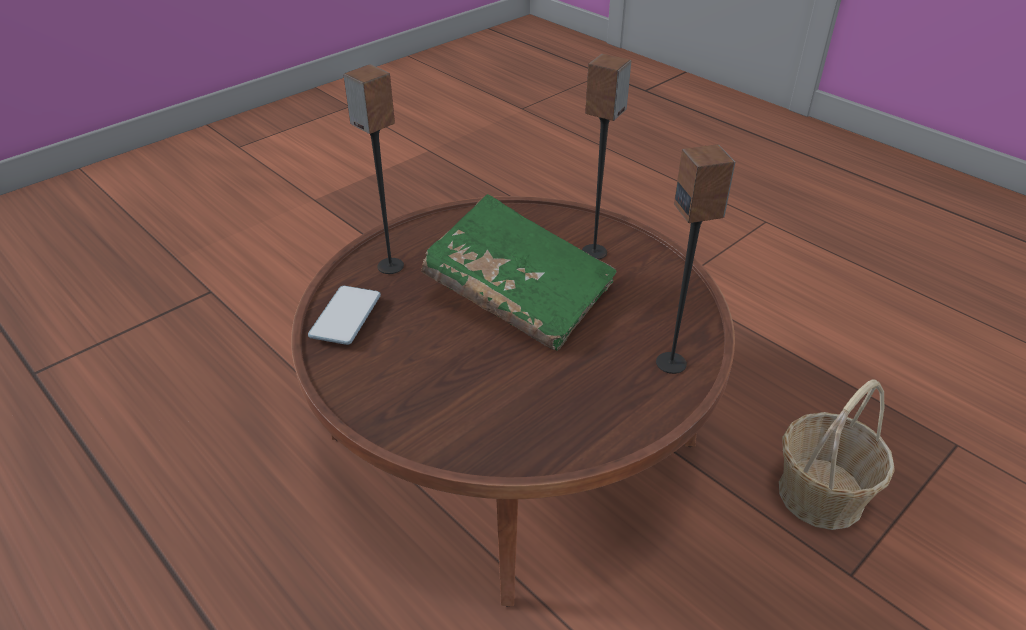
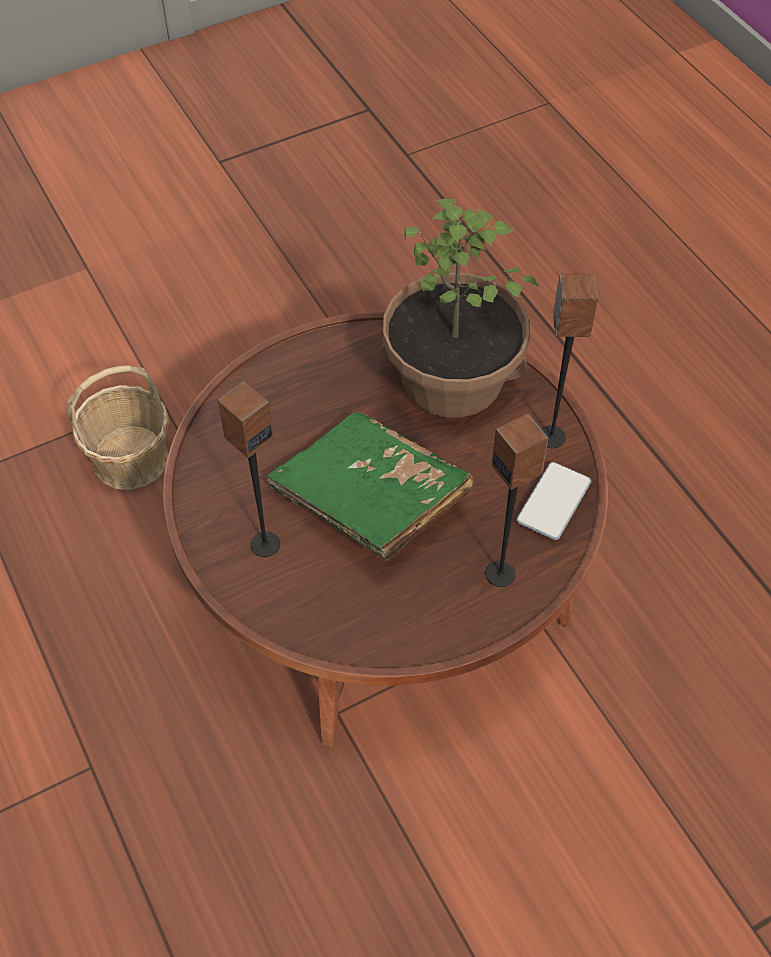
camera: 165 degrees left, 15 degrees up
(472, 407) = (451, 380): none -> potted plant
(672, 363) = (265, 391): speaker -> speaker (550, 437)

